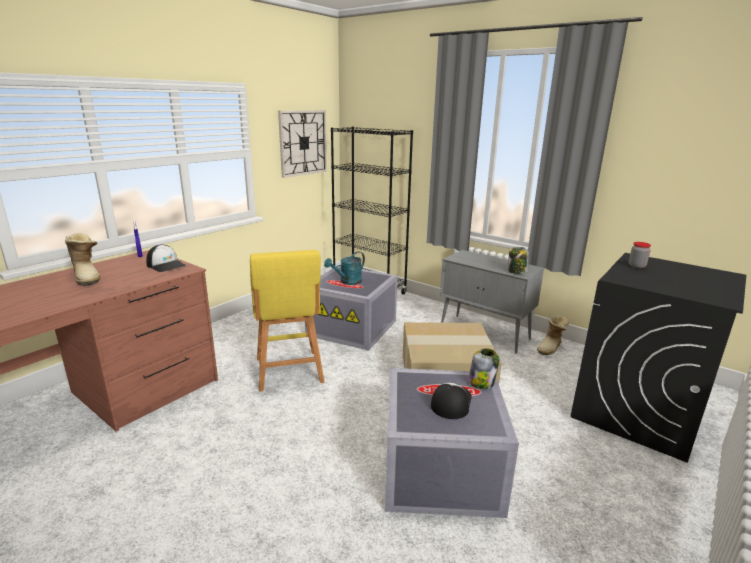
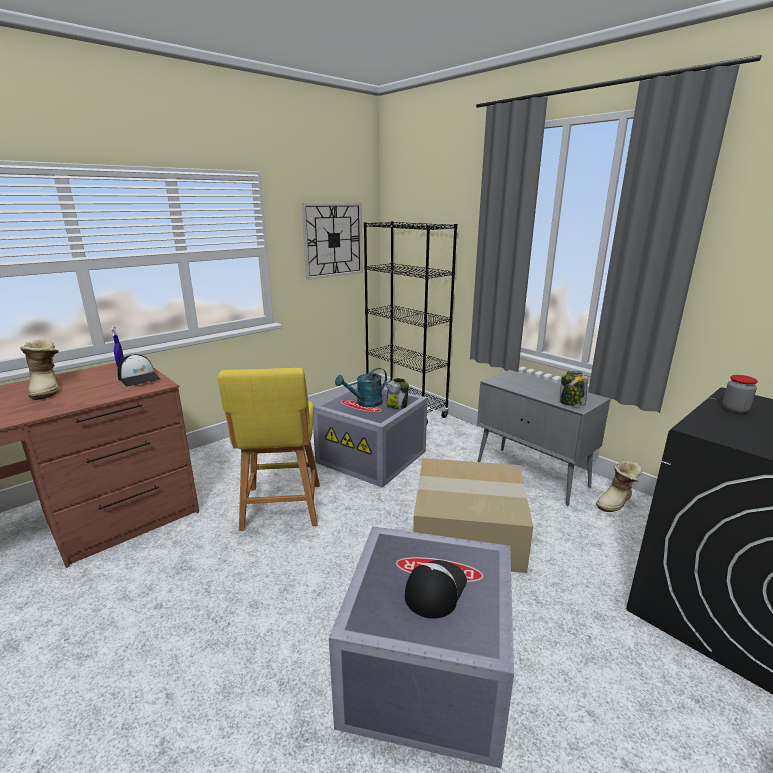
camera: 10 degrees right, 0 degrees up
(481, 382) = (487, 561): jar -> jar (397, 405)

